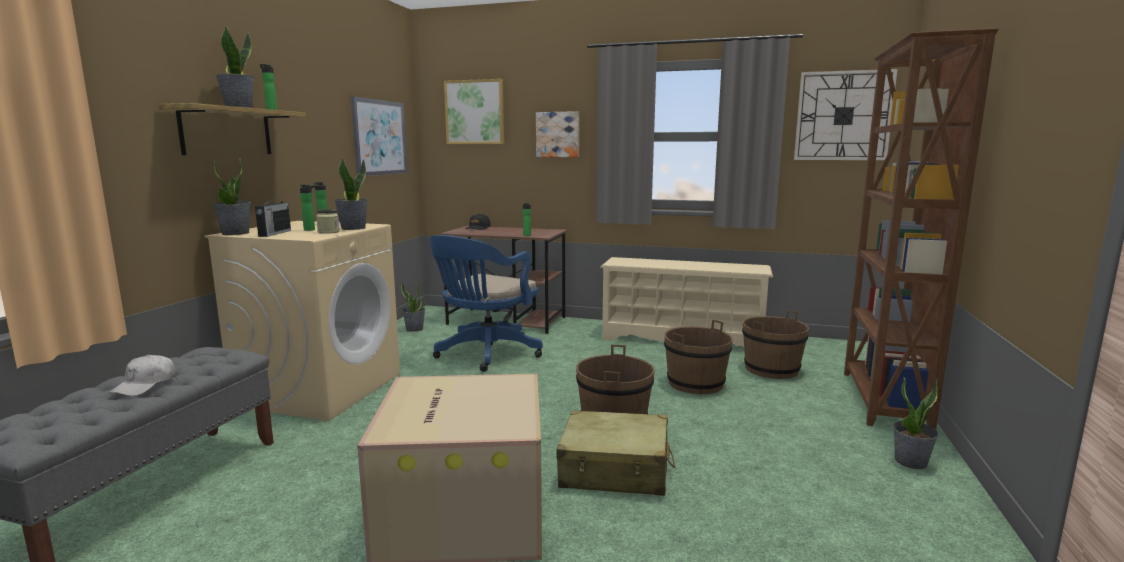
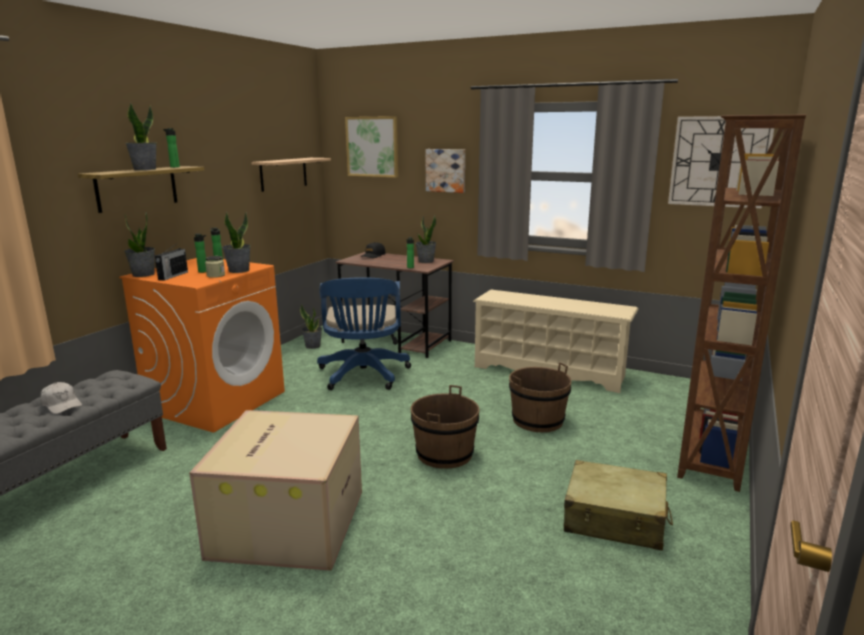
camera: 10 degrees right, 5 degrees up
(145, 385) = (62, 404): white cap -> white cap turned 75 degrees counterclockwise
(320, 388) = (217, 401): beige washing machine -> orange washing machine
(379, 137) = (283, 174): picture -> shelf
(485, 354) = (363, 376): blue office chair -> blue office chair turned 45 degrees counterclockwise
(615, 470) = (424, 499): beige suitcase -> beige suitcase (615, 519)
(771, 369) = (619, 411): brown bucket -> none
(911, 462) = (696, 518): potted plant -> potted plant (426, 261)

